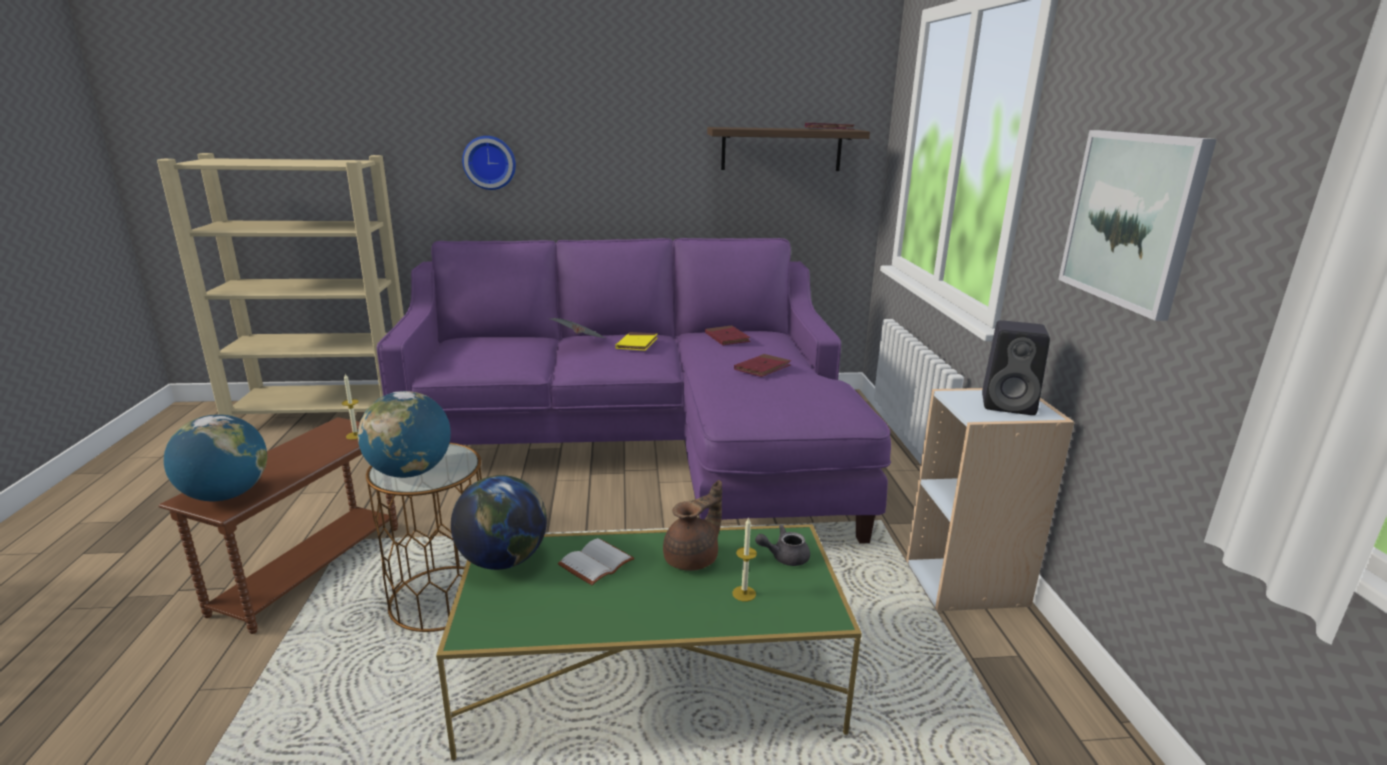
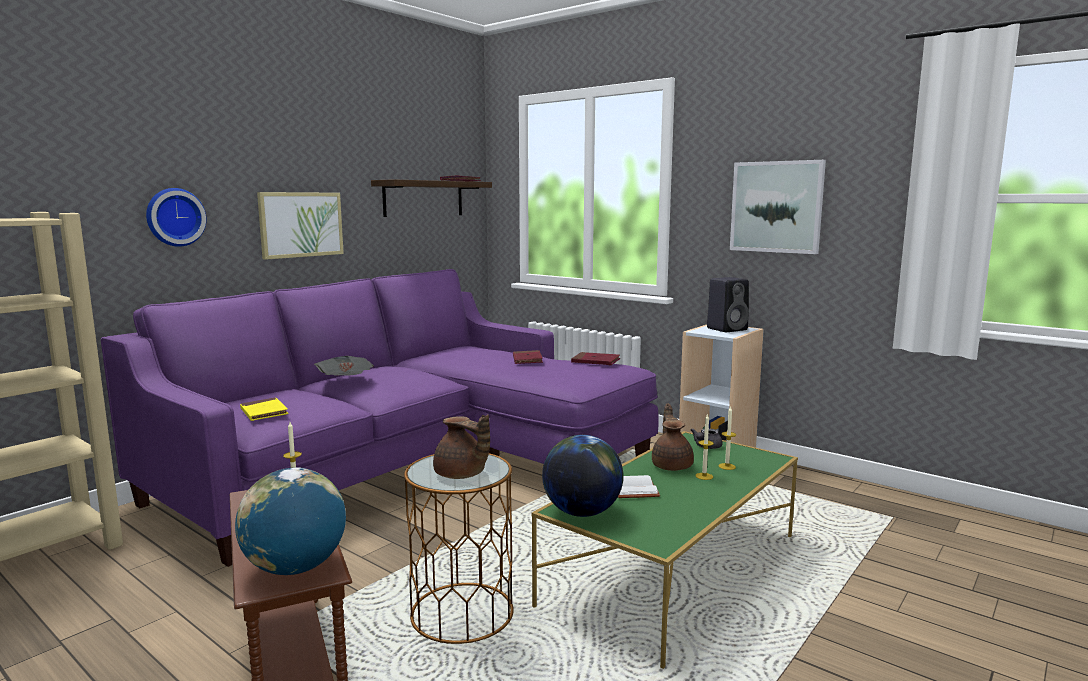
camera: 45 degrees left, 10 degrees down
(410, 472) = (461, 475): globe -> brown teapot
(617, 174) = (301, 224): none -> picture
(637, 344) = (395, 371): yellow book -> yellow book (264, 412)
(691, 590) = (704, 476): none -> candle
(727, 338) = (458, 352): red book -> red book (595, 361)

